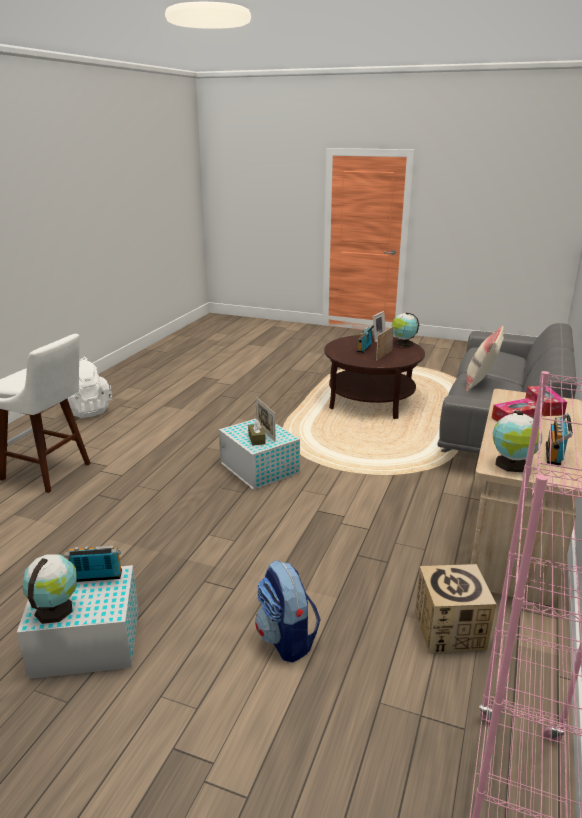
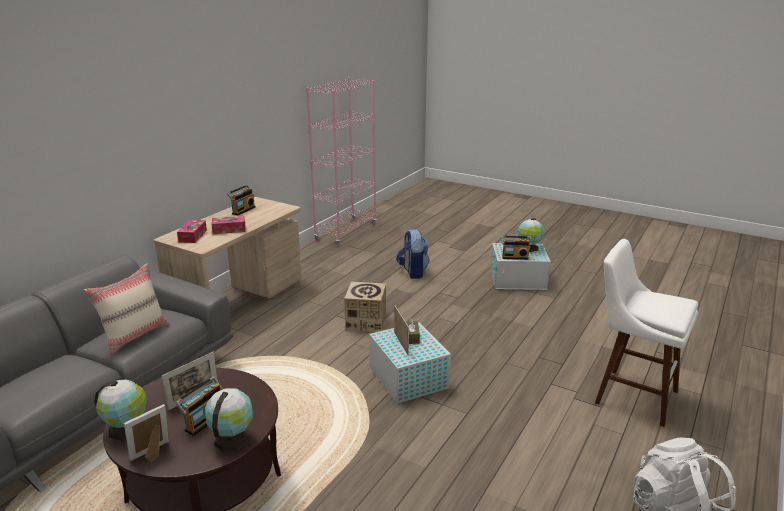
camera: 170 degrees left, 0 degrees up
(450, 629) = (327, 268): cardboard box -> cardboard box (366, 322)
(512, 465) = (276, 208): globe -> globe (232, 438)

